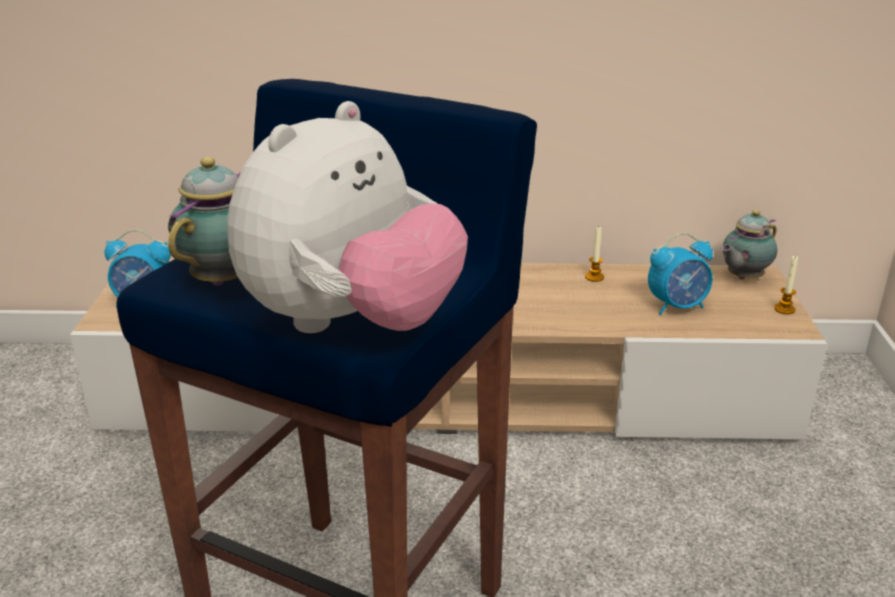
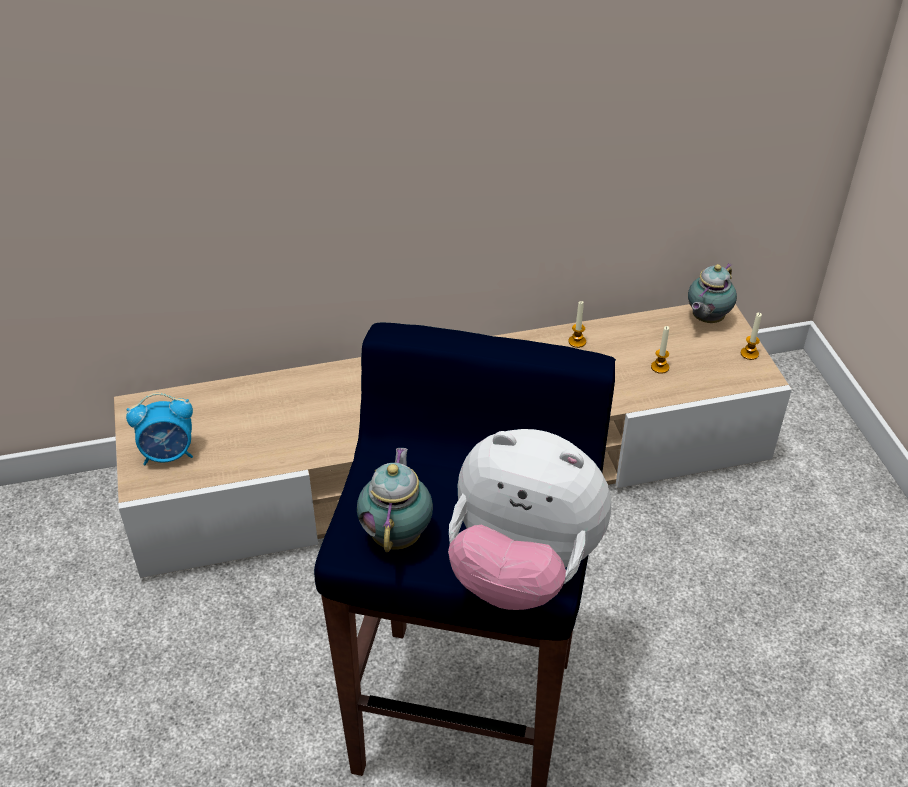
camera: 15 degrees left, 15 degrees up
(351, 324) = (522, 568): plush toy -> plush toy turned 90 degrees clockwise
(677, 307) = (660, 367): alarm clock -> candle

